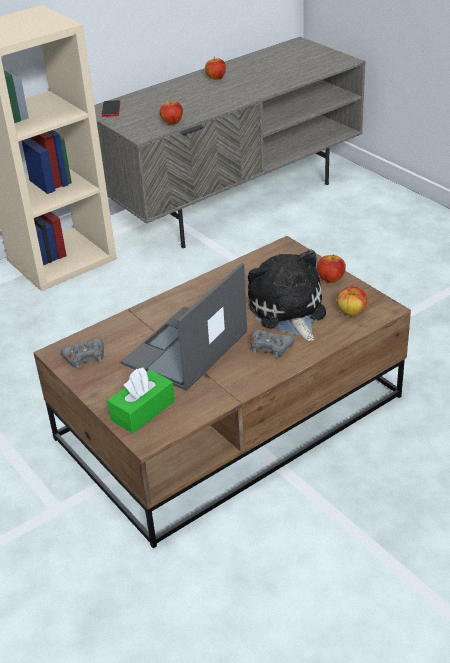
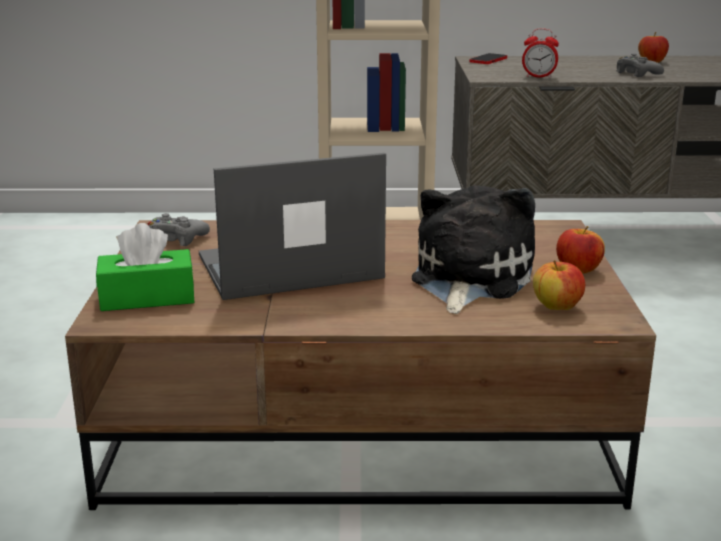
camera: 35 degrees right, 15 degrees down
(172, 122) = (539, 77): apple -> alarm clock
(270, 347) = (388, 301): grey game controller -> grey game controller (637, 73)

